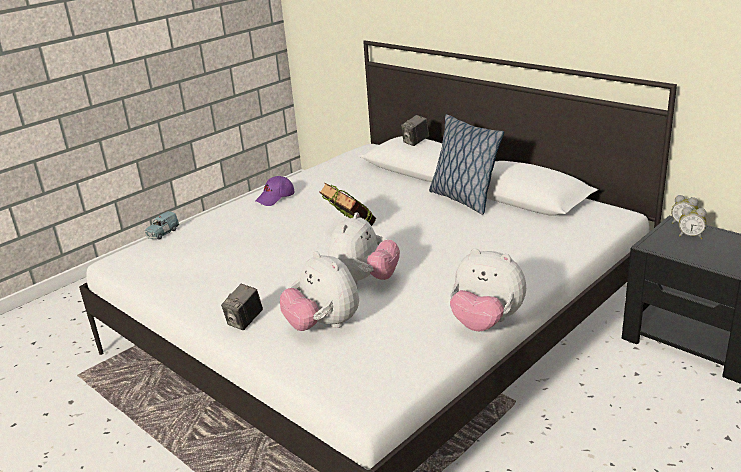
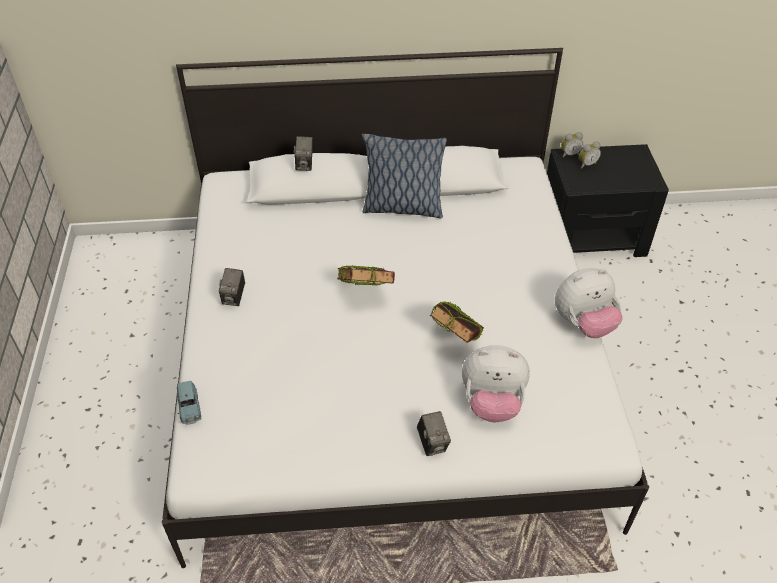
camera: 50 degrees left, 20 degrees up
(275, 198) = (234, 297): purple cap -> camera
(364, 281) = (455, 341): plush toy -> book

